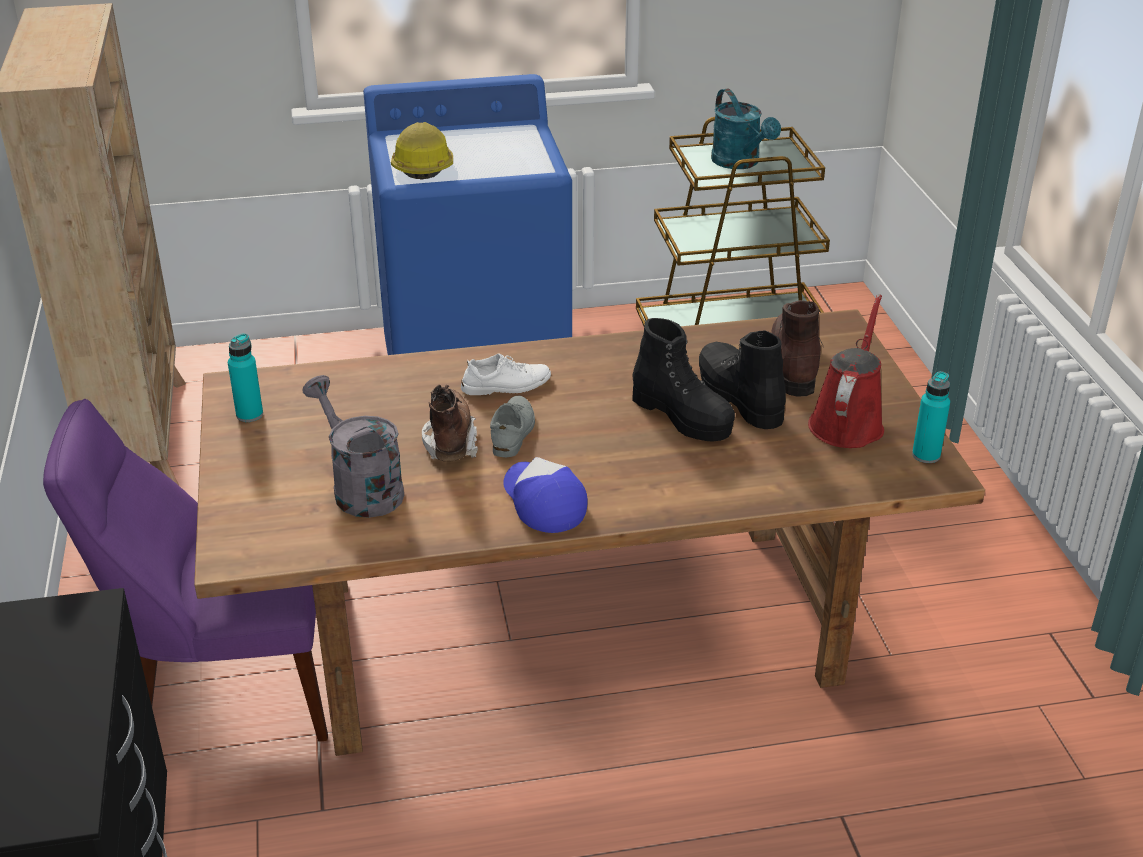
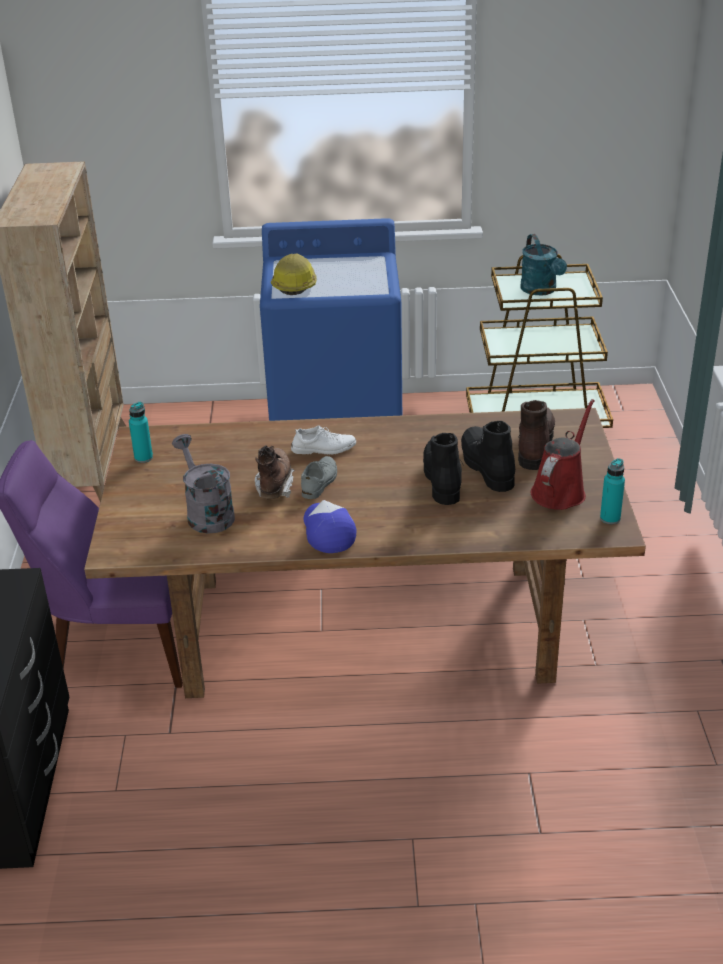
camera: 10 degrees right, 0 degrees up
(682, 416) = (442, 478): black boot -> black boot turned 150 degrees counterclockwise

